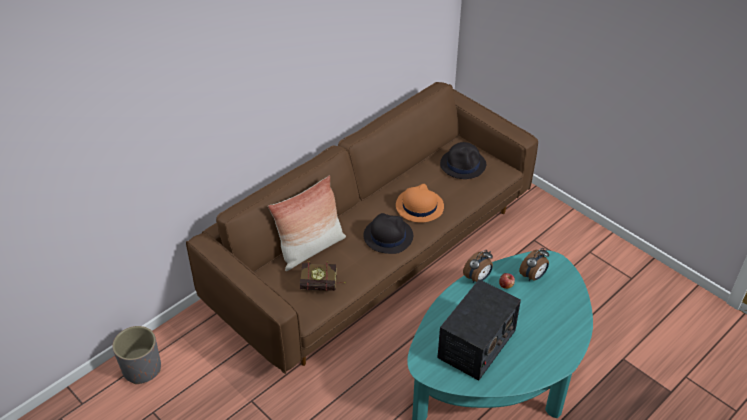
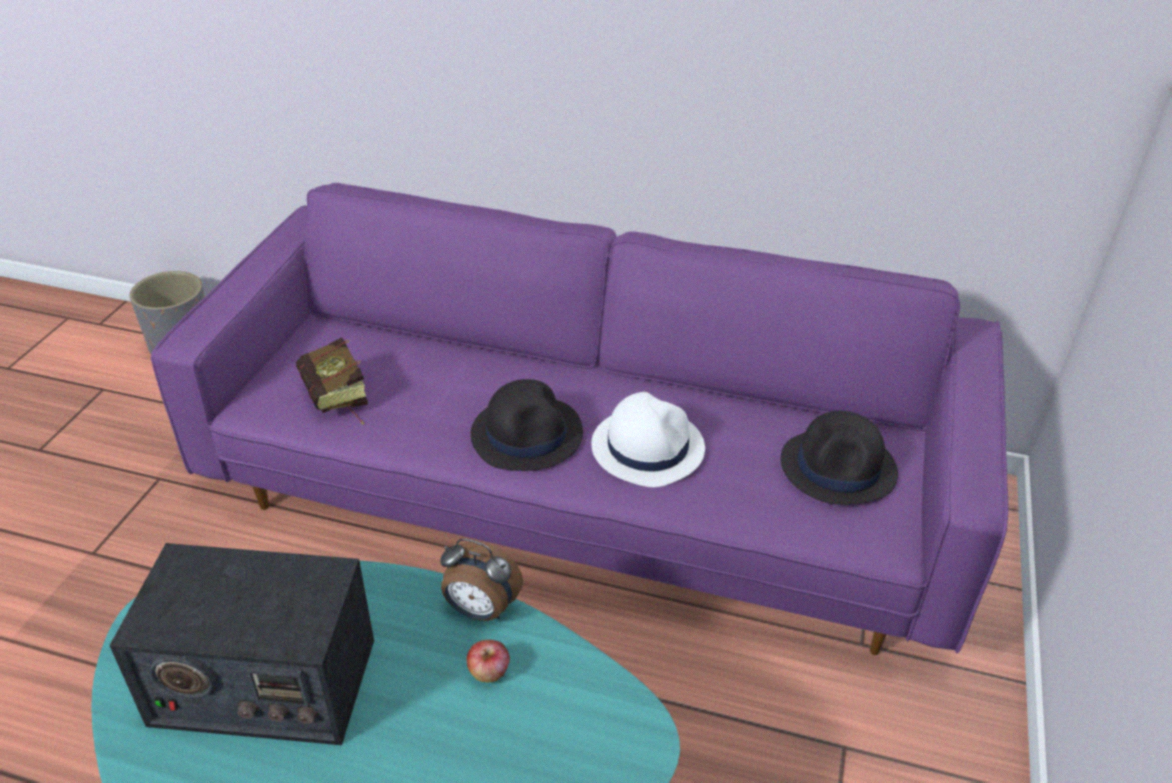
camera: 60 degrees right, 5 degrees down
(311, 249) = (427, 356): pillow -> none
(373, 254) = (584, 493): brown sofa -> purple sofa
(419, 206) = (647, 446): orange hat -> white hat
(533, 276) = (554, 719): alarm clock -> none

